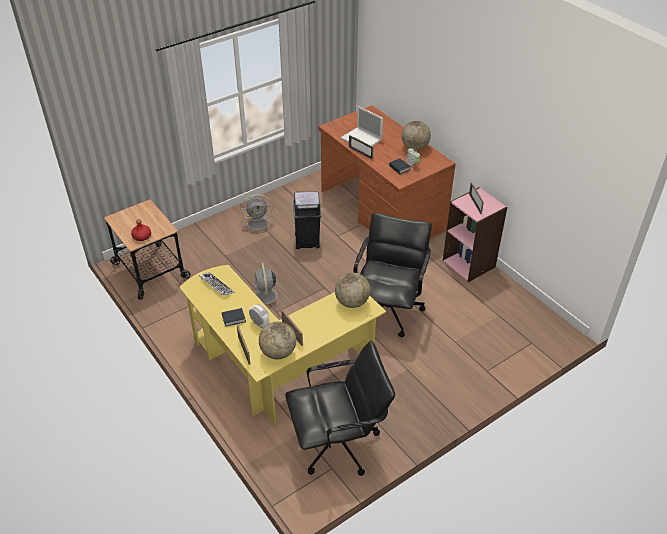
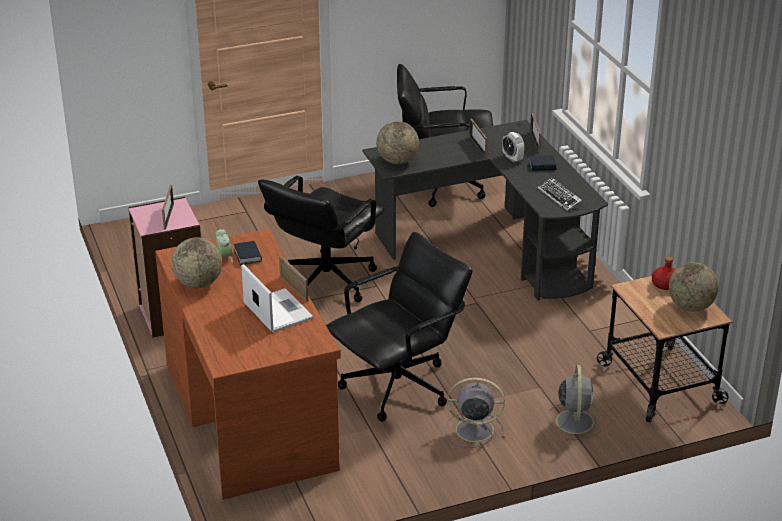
camera: 165 degrees left, 10 degrees down
(265, 296) = (487, 322): grey fan -> grey fan (574, 420)
(275, 370) = (493, 247): yellow desk -> black desk
(278, 352) = (497, 135): globe -> globe (691, 306)
(308, 241) = (398, 387): blue trash can -> black office chair

